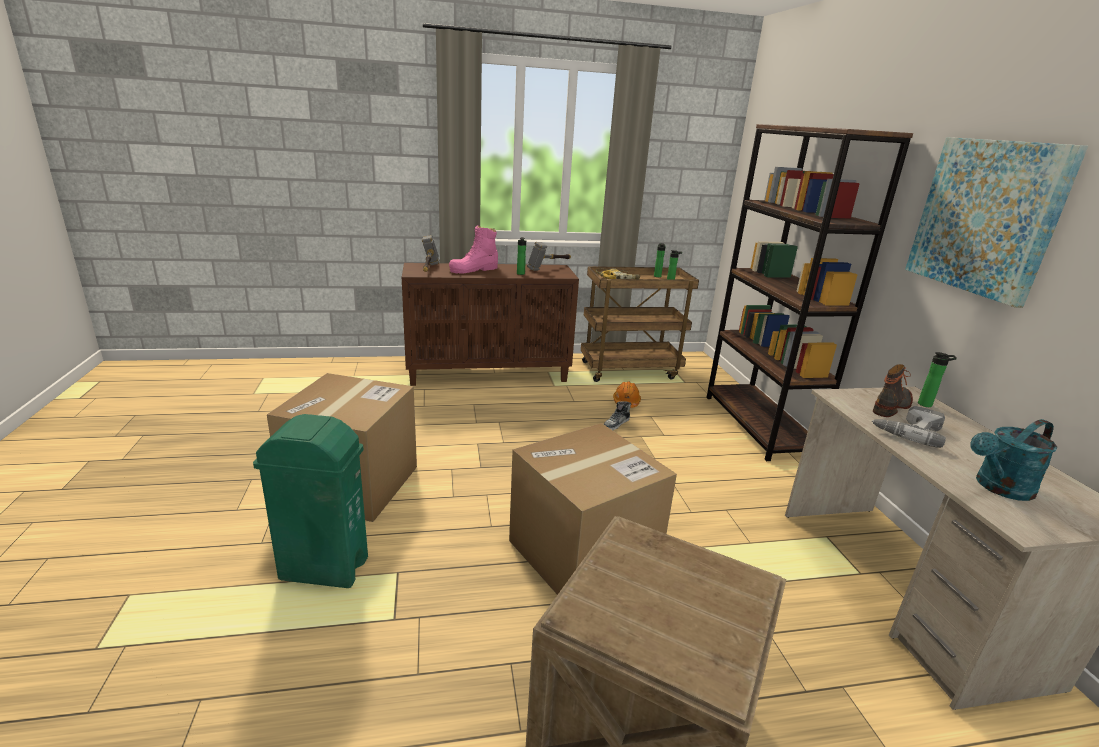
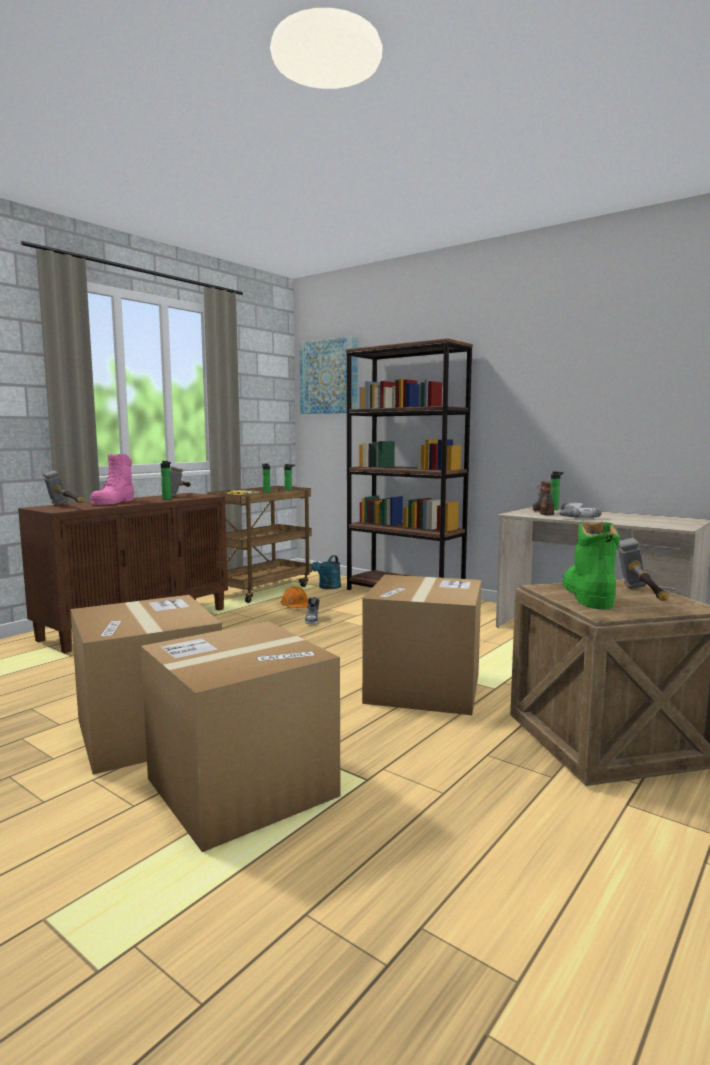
camera: 40 degrees left, 15 degrees down
(323, 568) = (241, 787): green trash can -> cardboard box
(640, 575) = (587, 596): none -> green boot
(699, 616) = (642, 597): none -> hammer
(986, 217) = (544, 385): picture -> picture (329, 376)
(999, 488) = (646, 522): turquoise watering can -> turquoise watering can (328, 587)

